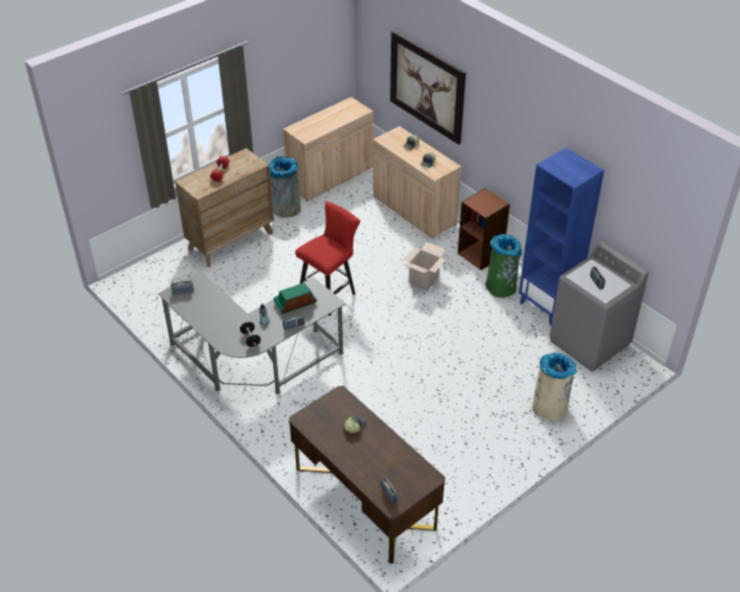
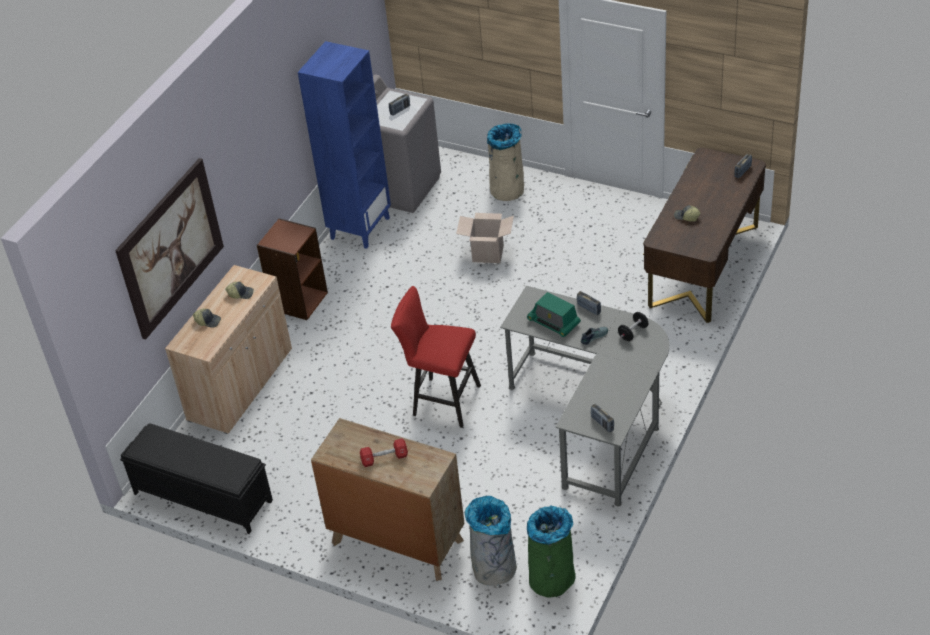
camera: 110 degrees left, 0 degrees up
(286, 209) = (297, 514): grey trash can -> grey trash can (493, 568)
(330, 177) = (202, 497): beige cabinet -> black bench
(423, 280) = (372, 331): cardboard box -> cardboard box (488, 253)
(501, 288) = (350, 268): green trash can -> green trash can (552, 578)

